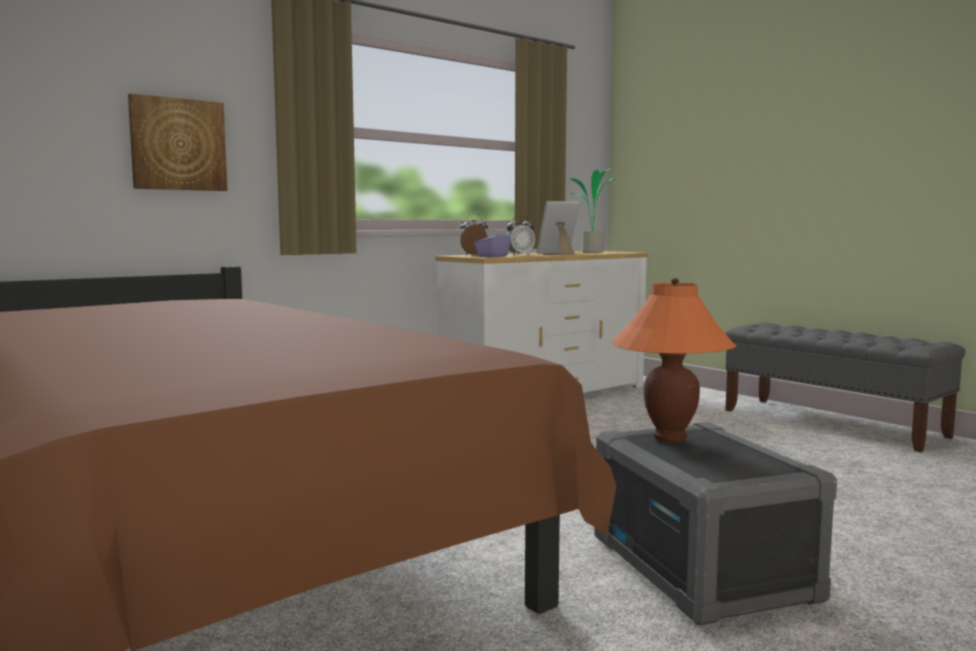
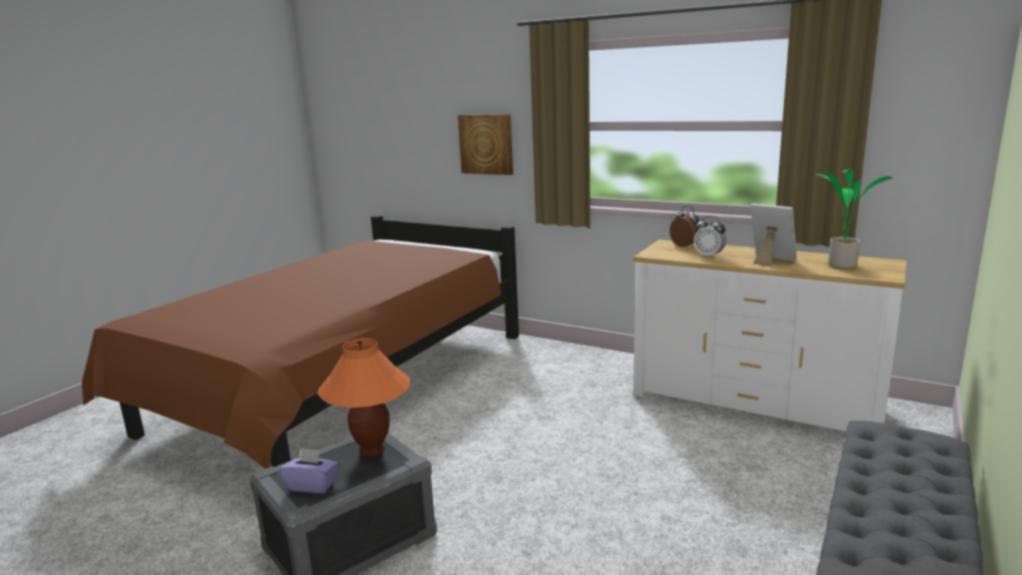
camera: 70 degrees right, 10 degrees up
(492, 256) = (666, 253): purple tissue box -> purple tissue box (312, 485)

